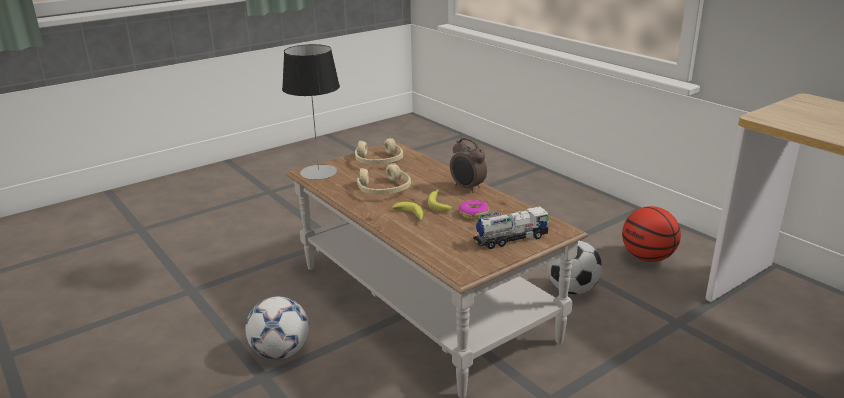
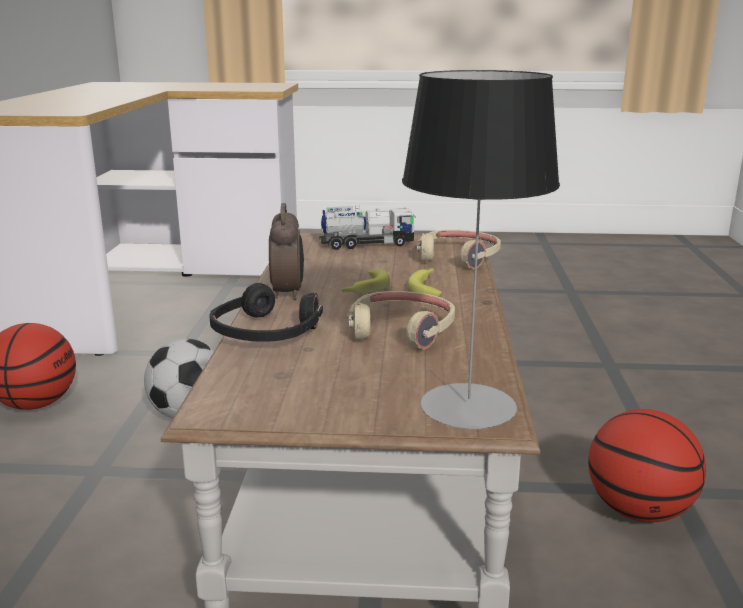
camera: 140 degrees left, 5 degrees down
(280, 352) = (638, 511): football -> basketball
(379, 160) = (310, 386): beige headphones -> beige headphones (458, 257)
(432, 170) = (266, 333): none -> black headphones
(473, 214) = (351, 269): donut -> none
(511, 239) = (367, 244): toy truck -> toy truck turned 150 degrees clockwise

